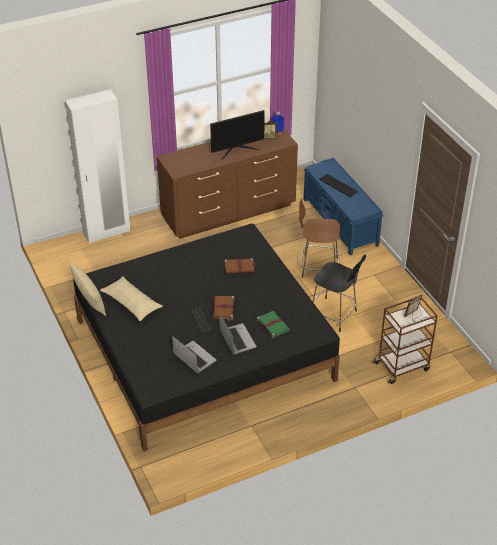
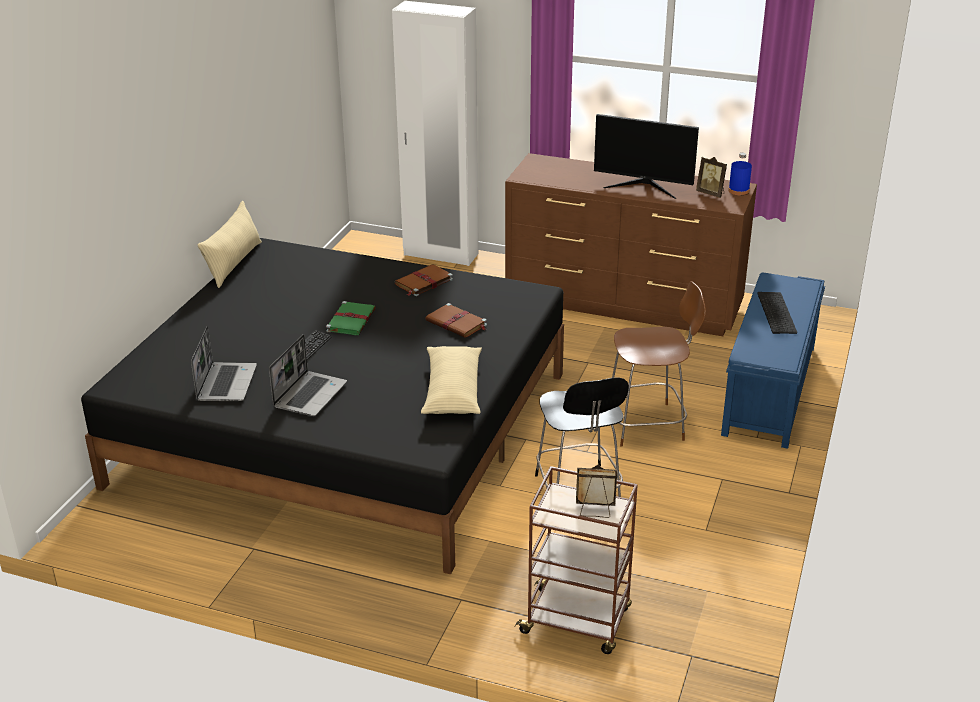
camera: 45 degrees right, 10 degrees down
(131, 303) = (266, 291): beige pillow -> beige pillow (452, 390)
(223, 309) = (355, 354): brown book -> brown book (423, 282)
(272, 325) = (383, 405): green book -> green book (351, 320)
(318, 267) = (648, 424): brown chair -> brown chair turned 120 degrees clockwise

